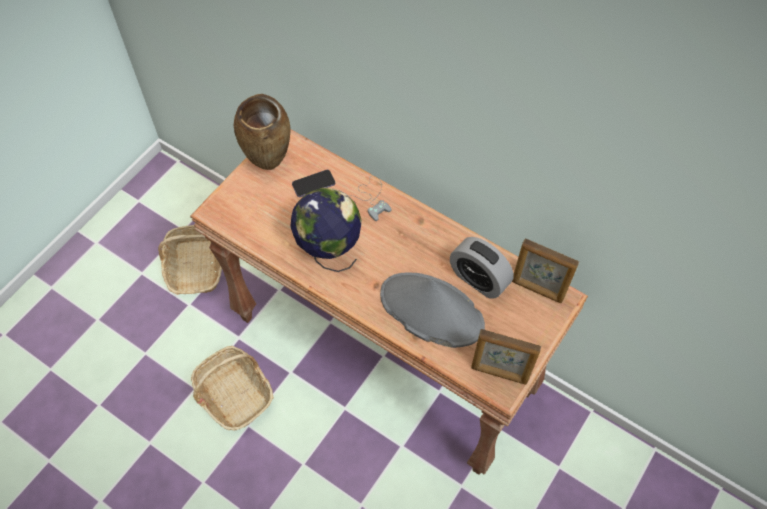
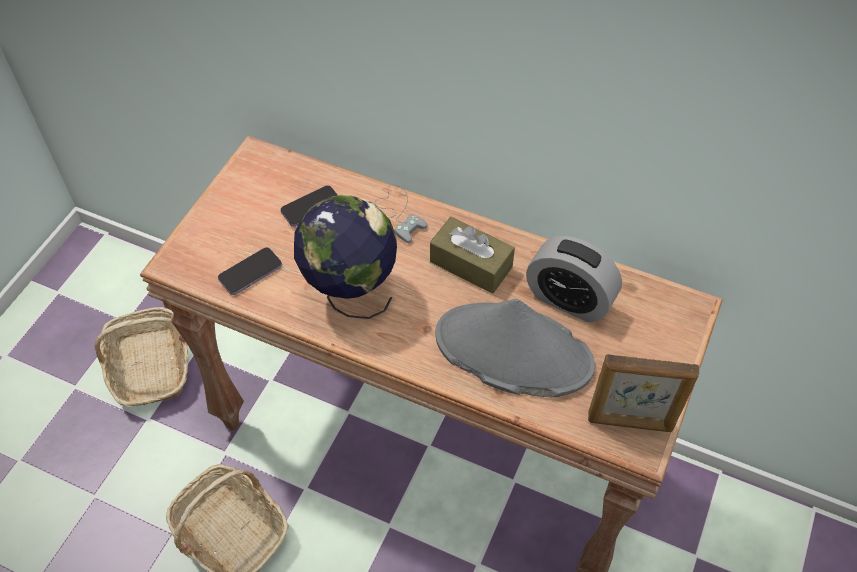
camera: 10 degrees left, 5 degrees down
(264, 226) = (250, 272): none -> phone
(270, 165) = (245, 190): brown vase -> none
(416, 243) = (471, 264): none -> brown tissue box
(537, 290) = (653, 301): picture frame -> none

